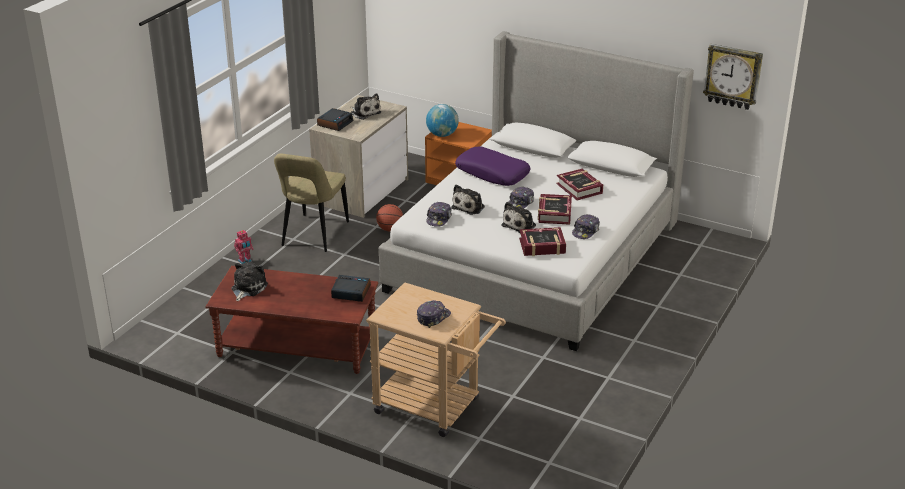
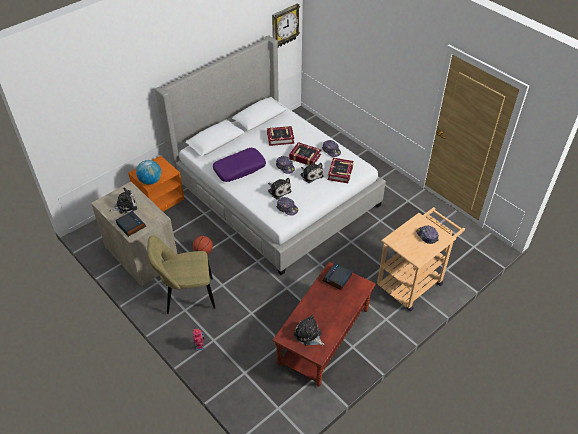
camera: 70 degrees left, 15 degrees up
(313, 235) = (187, 296): beige chair -> beige chair turned 135 degrees clockwise

